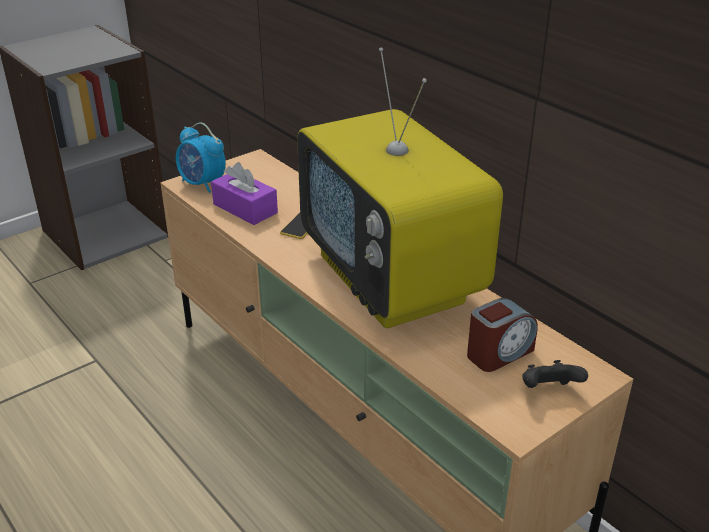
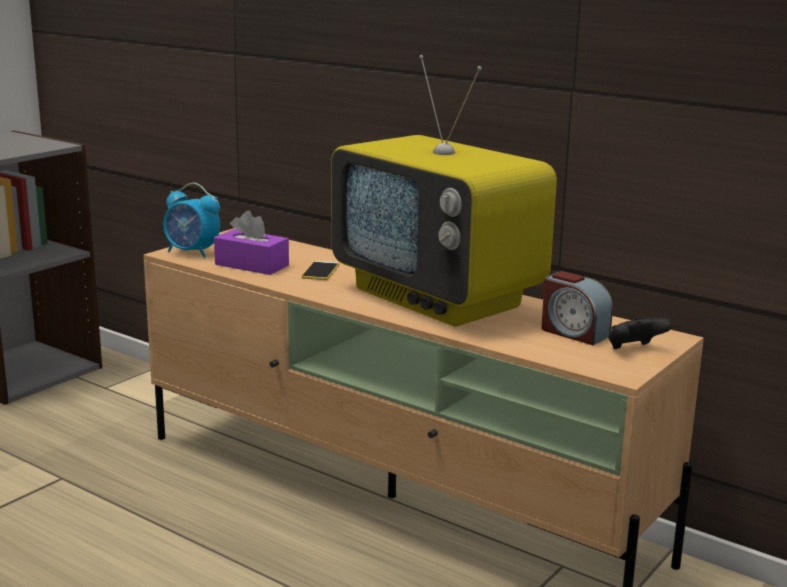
camera: 15 degrees left, 15 degrees down
(499, 353) = (573, 333): alarm clock -> alarm clock turned 90 degrees clockwise

